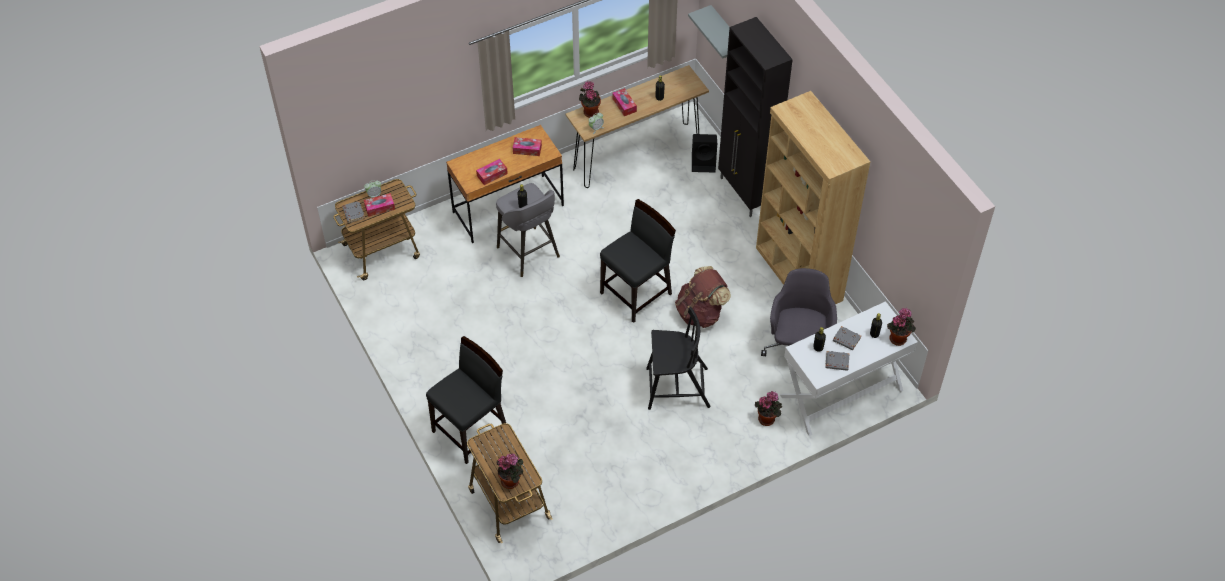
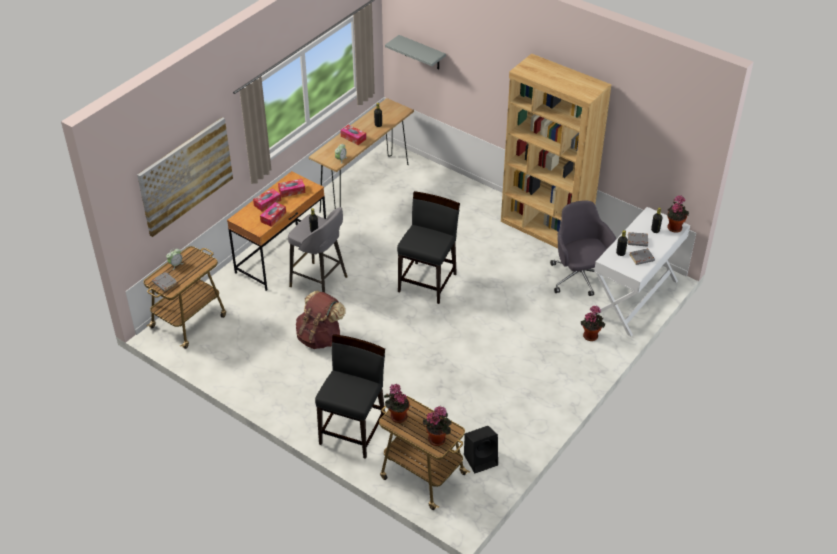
camera: 25 degrees left, 10 degrees down
(380, 207) = (186, 272): tissue box -> tissue box (267, 203)
(403, 112) = (186, 175): none -> picture
(590, 111) = (328, 149): potted plant -> potted plant (397, 416)
(676, 388) = (504, 339): black chair -> none
(700, 312) = (488, 279): brown backpack -> brown backpack (320, 337)
(704, 163) = (422, 177): black speaker -> black speaker (481, 459)
(745, 193) = (467, 188): black cabinet -> none

